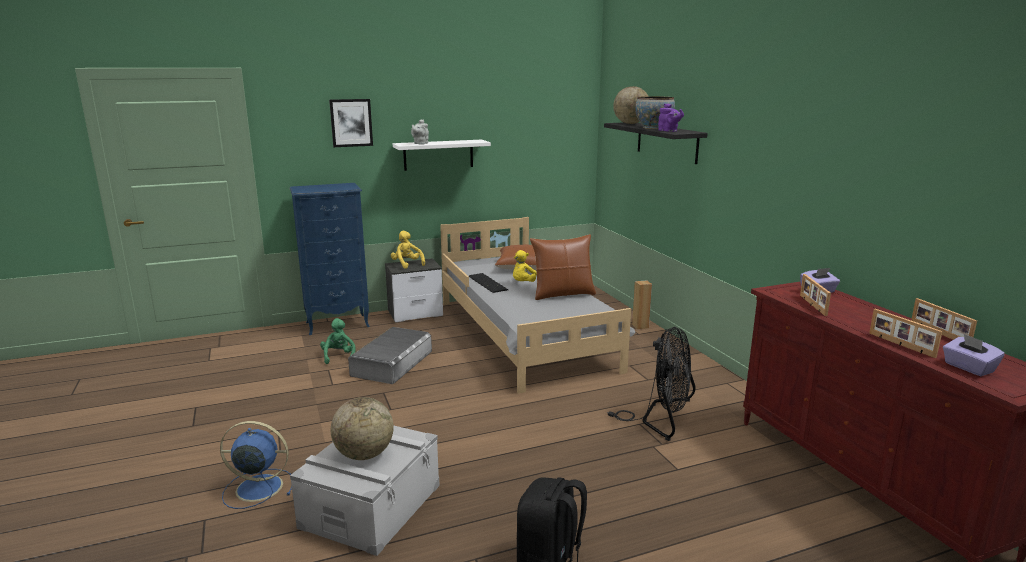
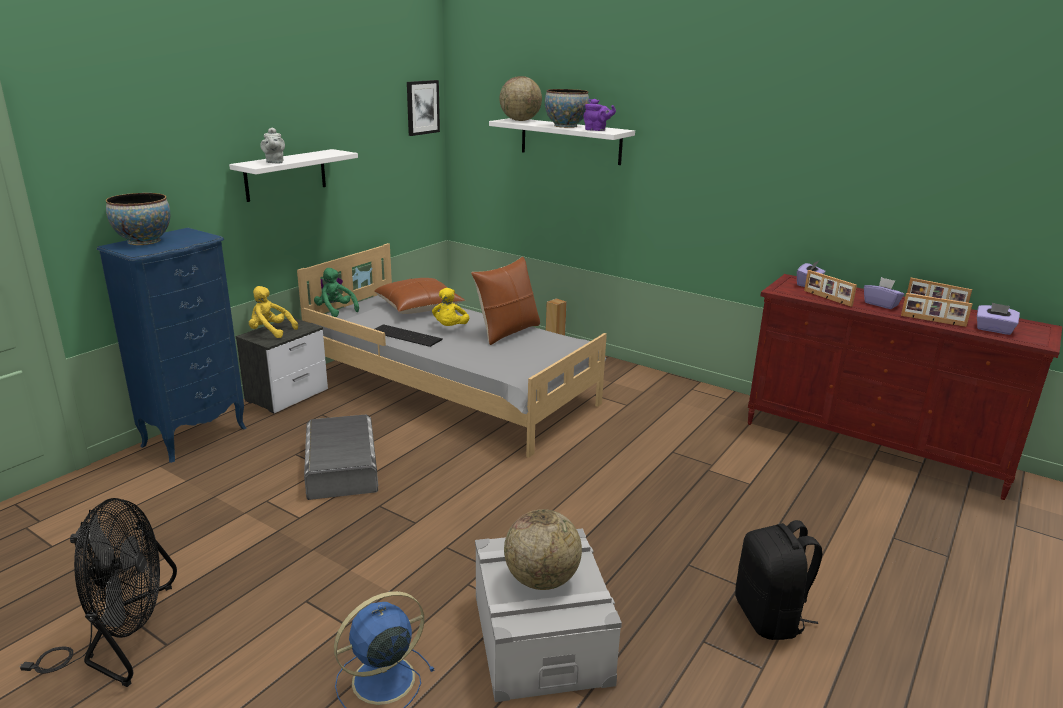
camera: 35 degrees left, 5 degrees up
(316, 186) = (144, 241): none -> bowl
(339, 357) = (258, 479): green plush toy -> green plush toy (335, 310)
(351, 122) = (172, 138): picture -> picture (422, 107)
(660, 417) = (680, 439): black fan -> black fan (119, 638)
(666, 142) = (570, 141): black shelf -> white shelf
(867, 320) = (881, 304): none -> purple tissue box

